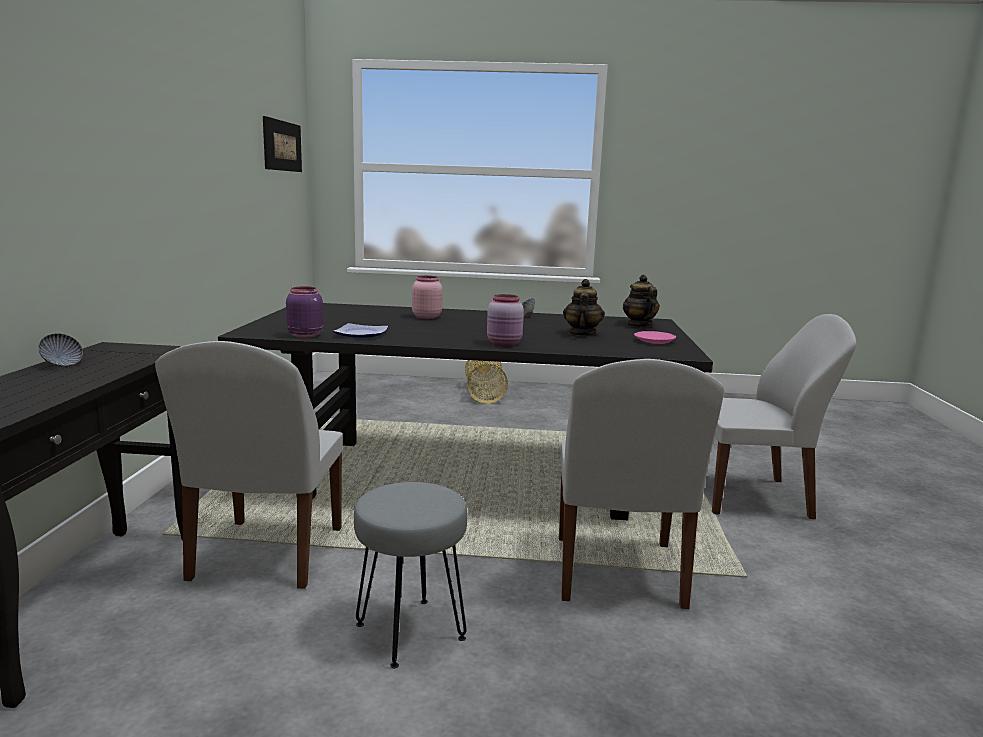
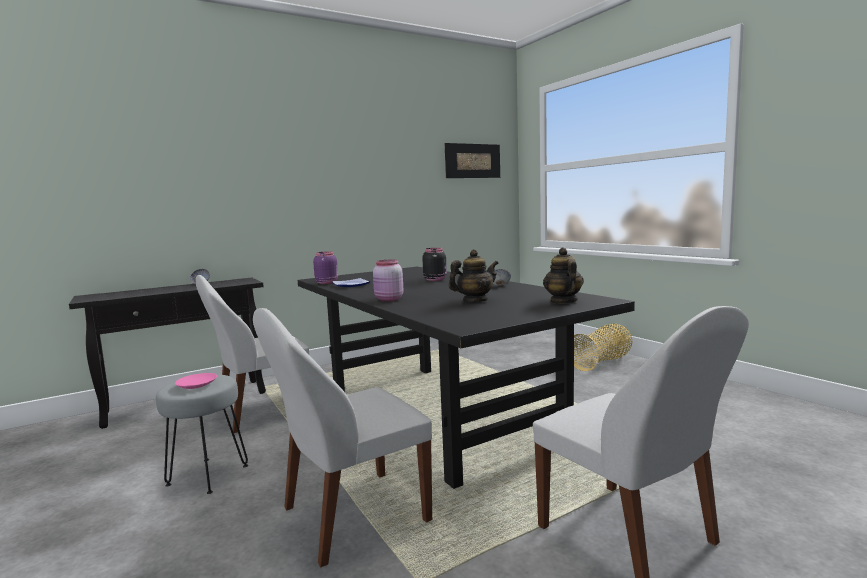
camera: 55 degrees right, 5 degrees down
(426, 317) = (435, 279): pink jar -> black jar
(639, 325) = (563, 301): teapot -> teapot turned 45 degrees counterclockwise
(655, 342) = (499, 314): pink plate -> pink plate (196, 385)

